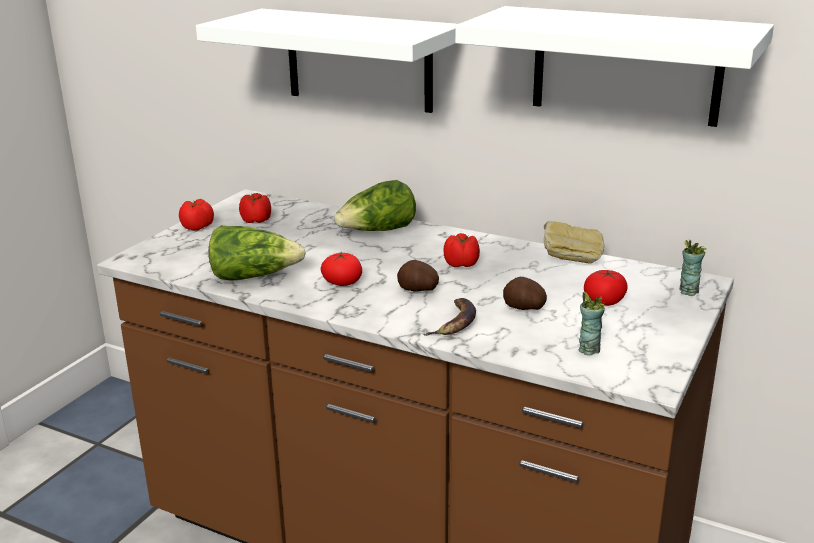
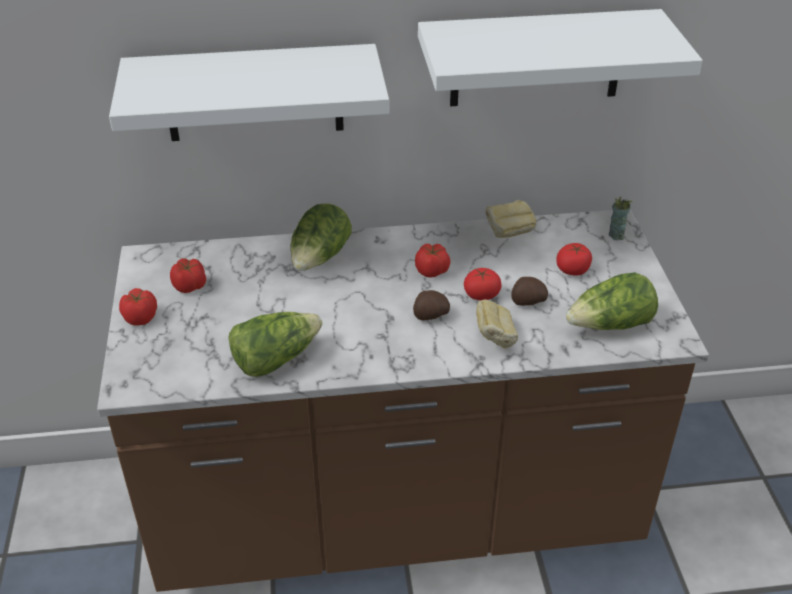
camera: 35 degrees left, 15 degrees up
(342, 282) = (360, 333): tomato -> tomato (481, 294)
(454, 322) = (494, 339): banana -> bread
(588, 349) = (610, 325): cup -> lettuce

